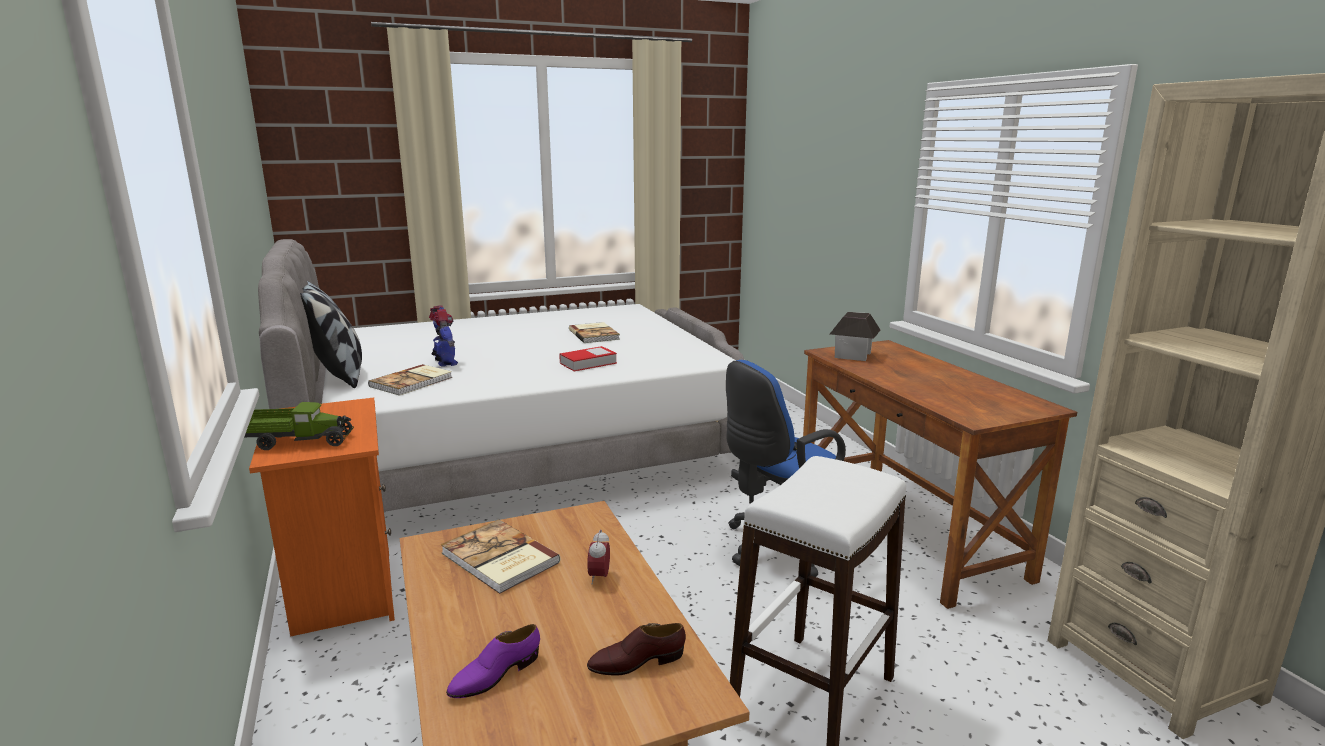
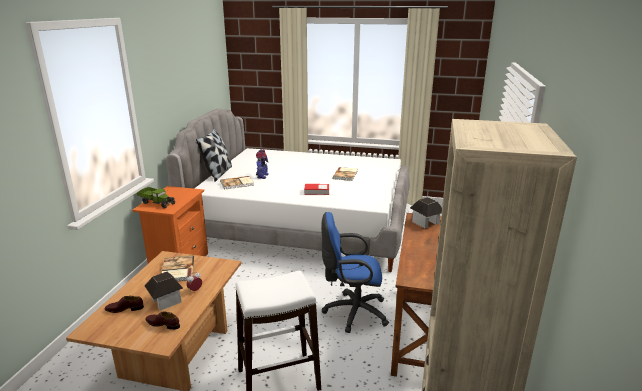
camera: 35 degrees right, 5 degrees up
(495, 675) = (124, 309): purple shoe -> brown shoe
(568, 619) = (166, 301): none -> toy house

